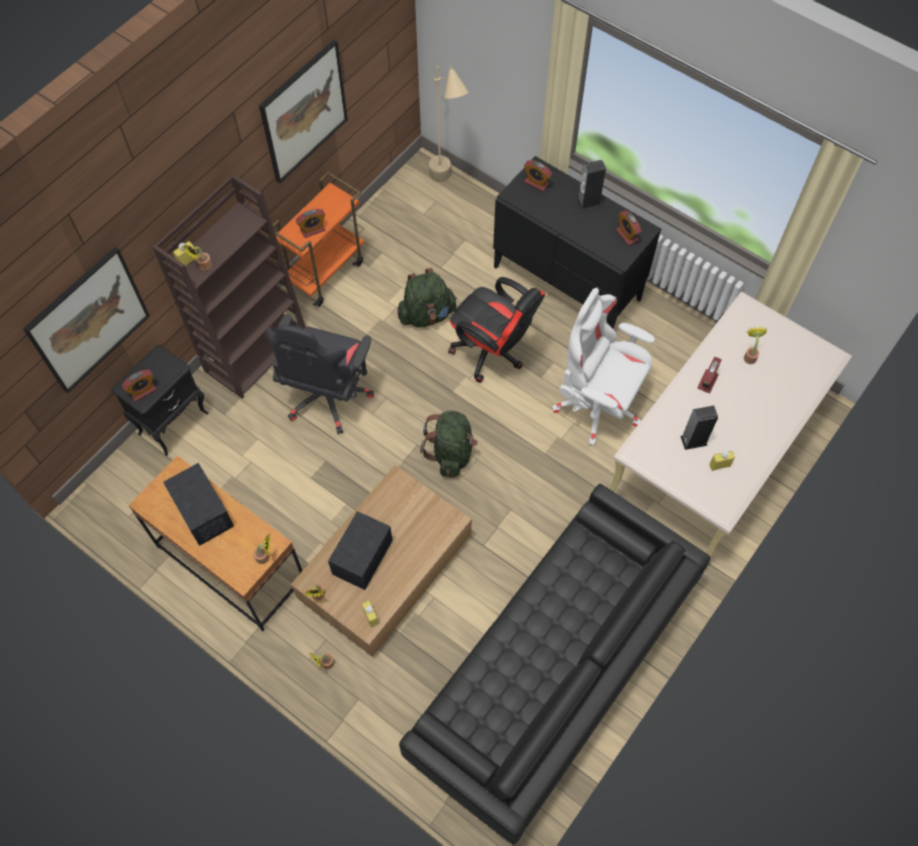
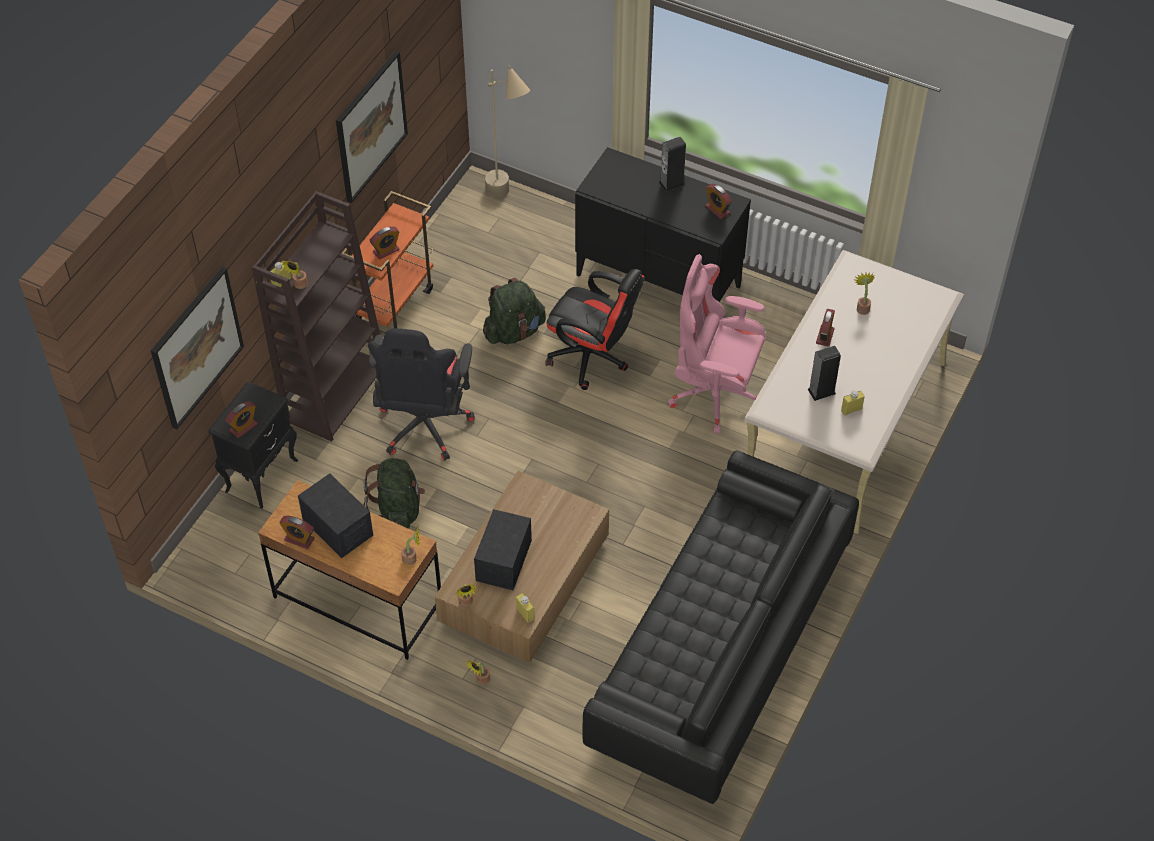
camera: 10 degrees left, 10 degrees down
(451, 452) = (570, 461): green backpack -> green backpack (398, 510)
(536, 183) = (614, 172): alarm clock -> alarm clock (299, 539)
(598, 406) = (716, 395): white office chair -> pink office chair

